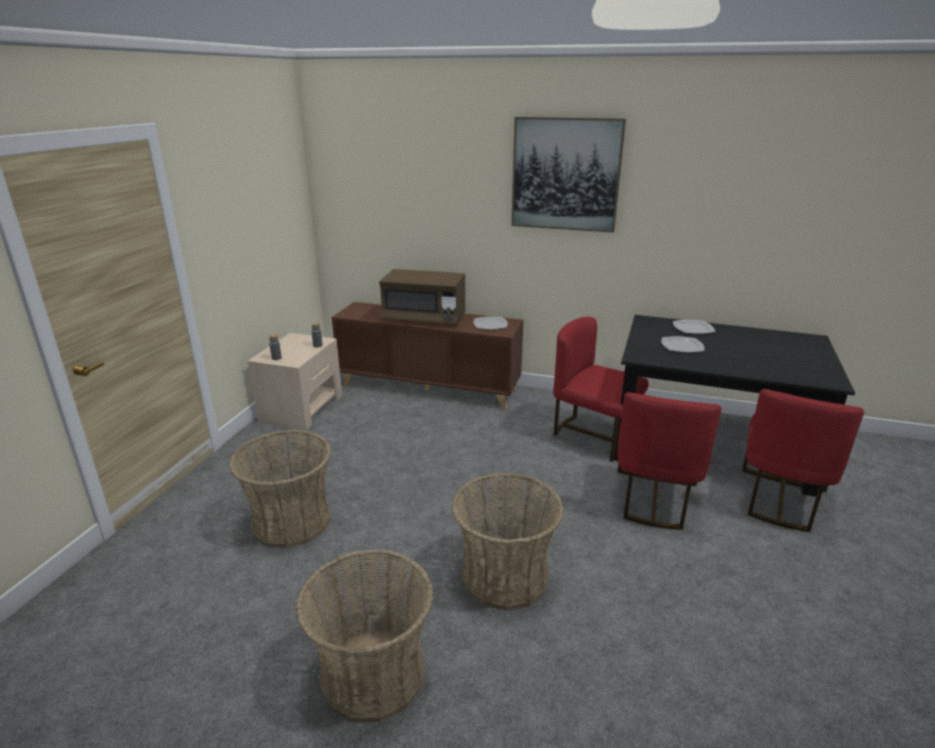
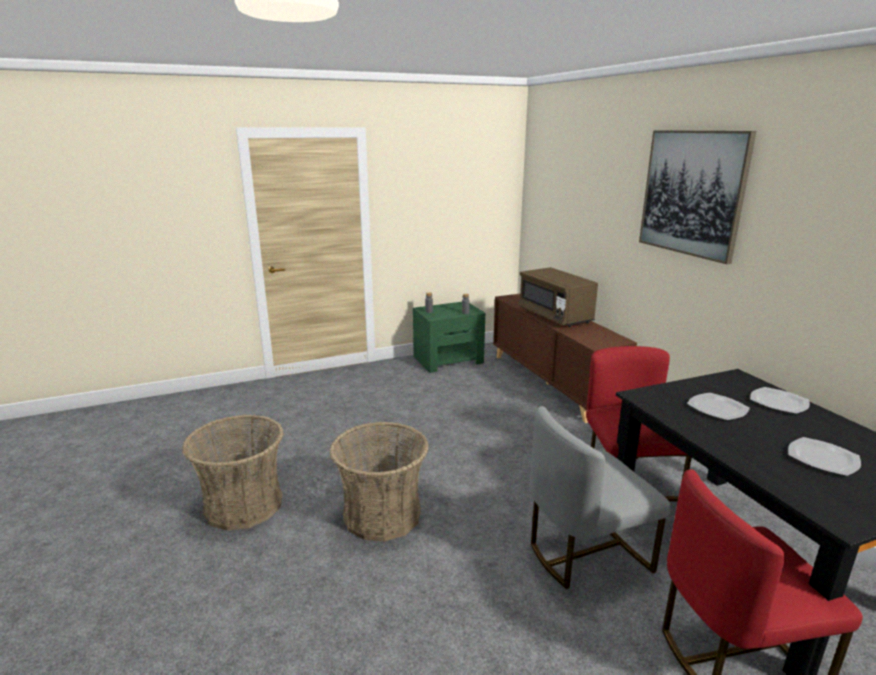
camera: 50 degrees right, 5 degrees down
(291, 521) = (339, 414): basket -> none
(302, 408) = (448, 360): beige nightstand -> green nightstand
(490, 325) = (596, 336): plate -> plate (822, 458)
(654, 499) = (585, 553): red chair -> grey chair

